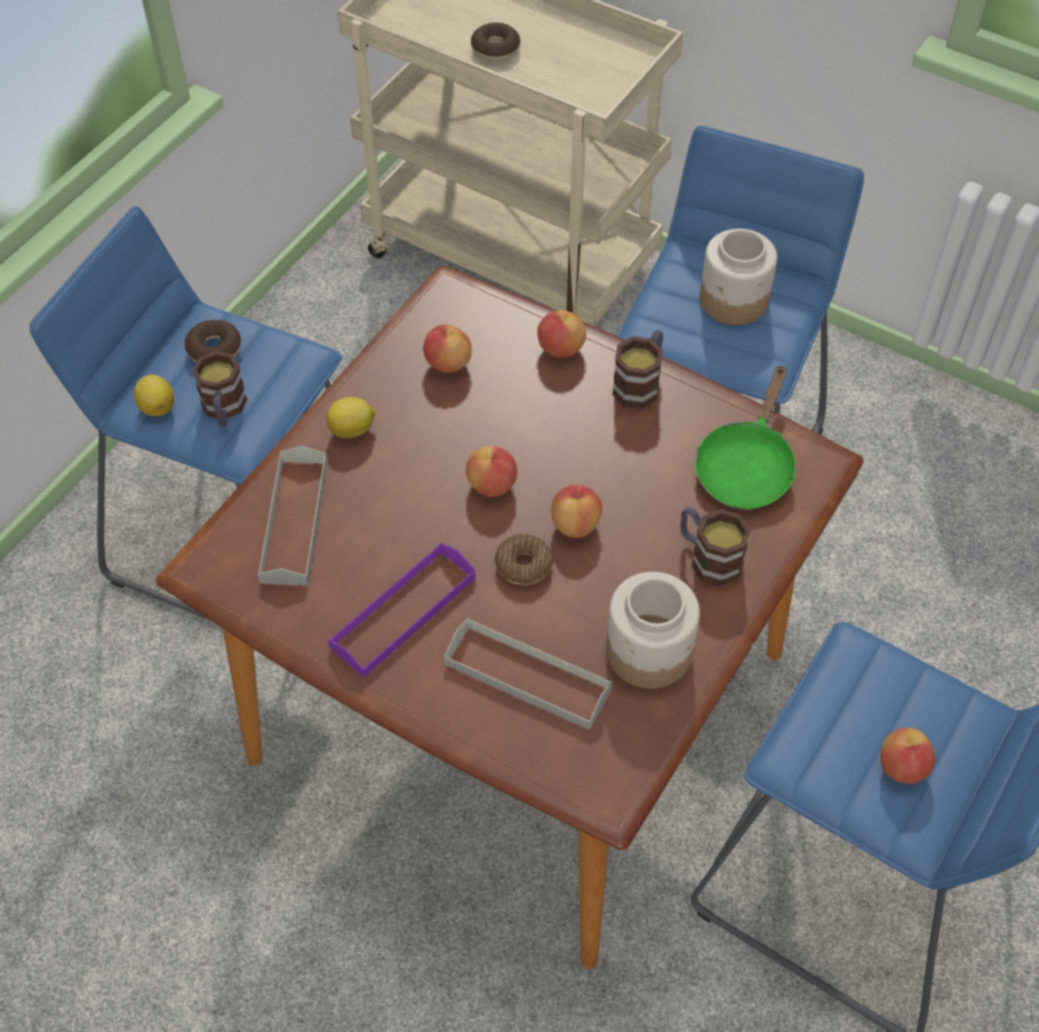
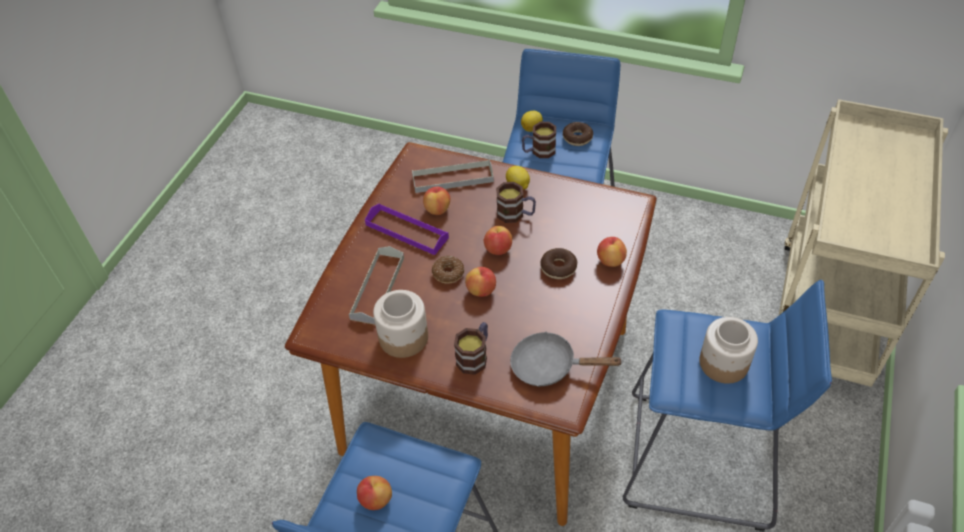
camera: 80 degrees right, 5 degrees down
(447, 364) = (579, 213): apple -> apple (437, 209)
(495, 49) = (865, 182): donut -> donut (558, 267)
(640, 383) = (598, 303): mug -> mug (516, 214)
(746, 466) = (550, 366): green frying pan -> grey frying pan

